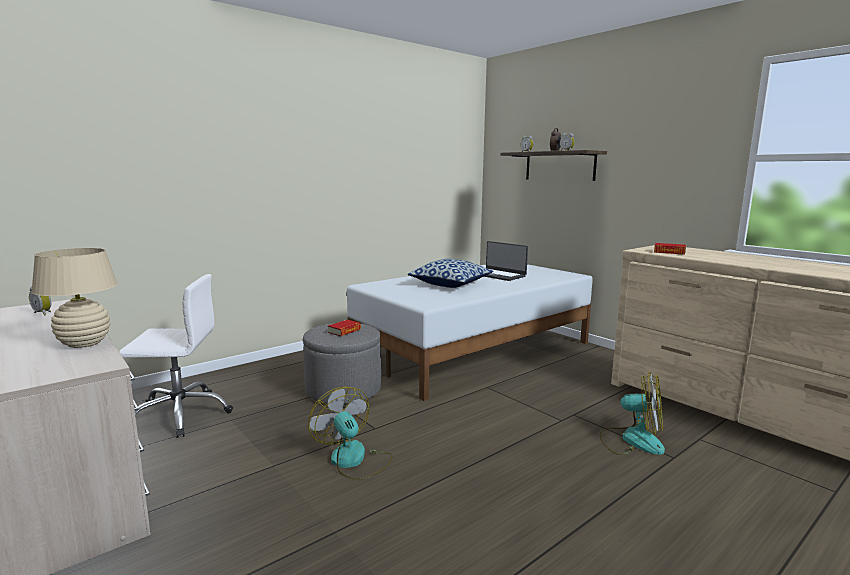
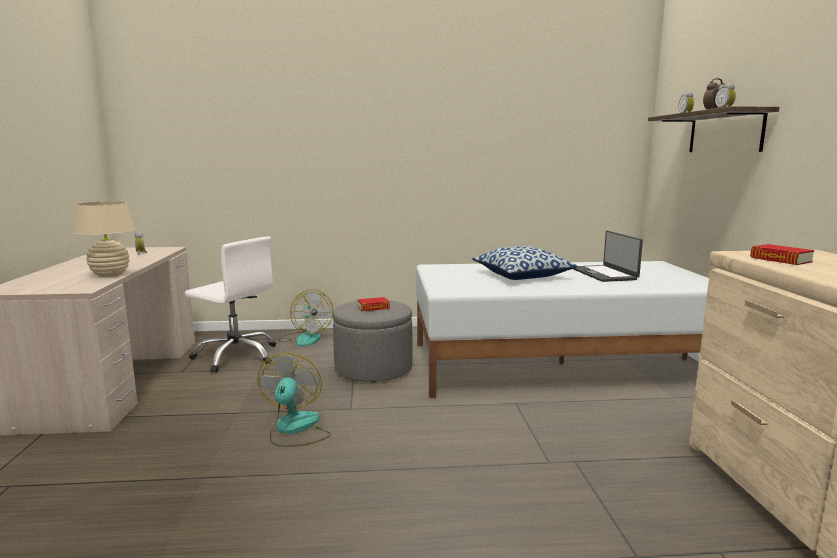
camera: 35 degrees right, 0 degrees up
(632, 440) = (608, 515): fan -> fan (305, 338)

